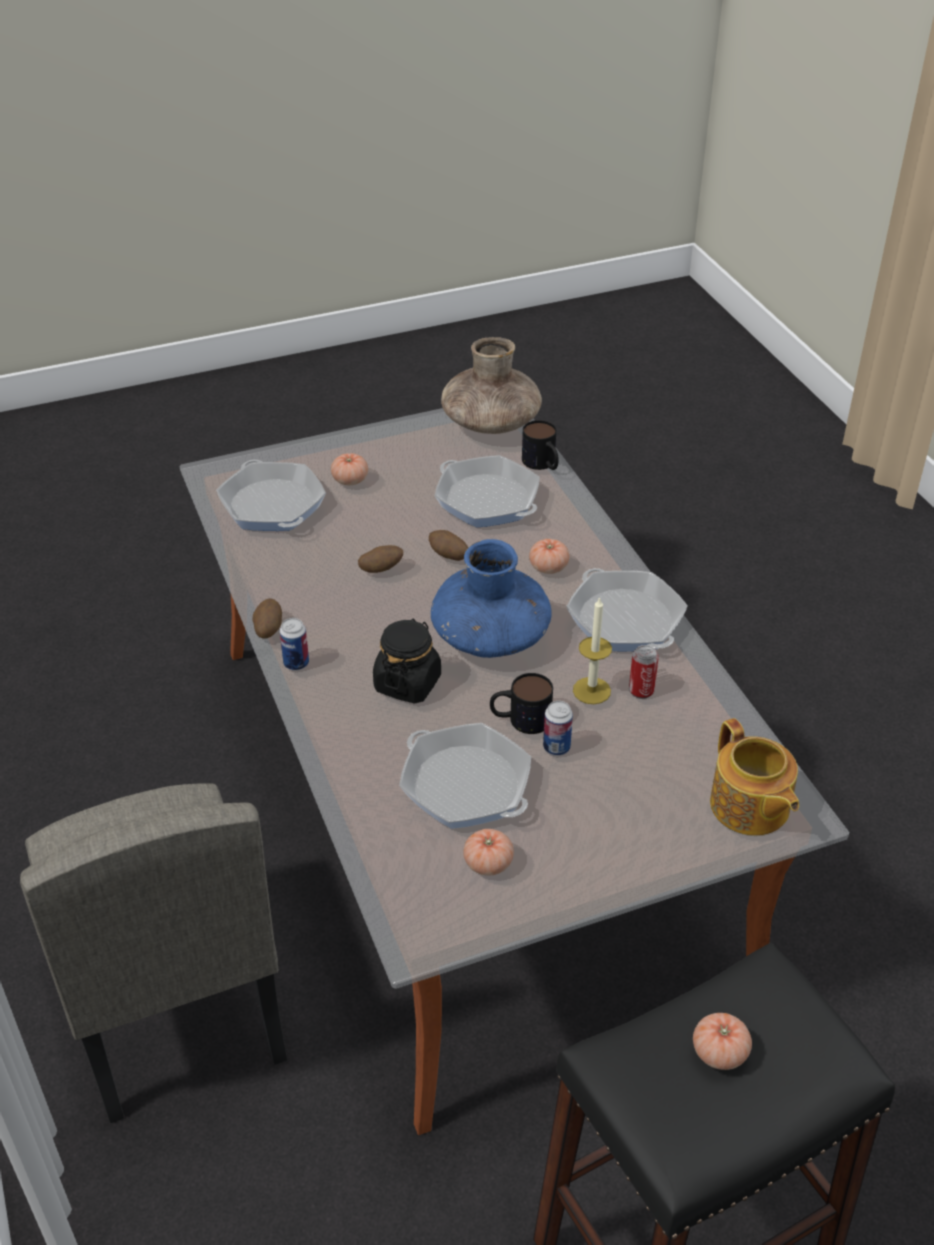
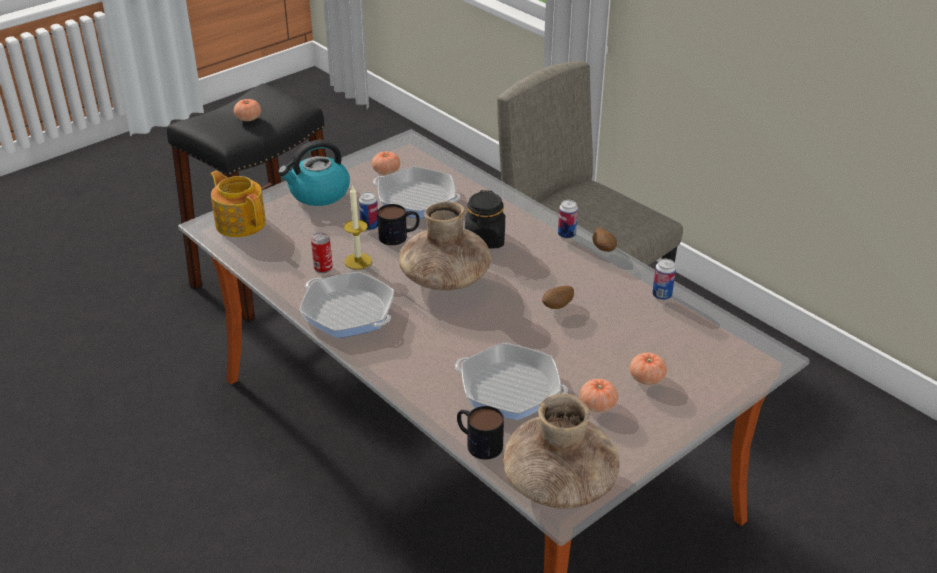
camera: 160 degrees right, 5 degrees down
(256, 555) = (662, 295): none -> can
(272, 505) = (690, 338): frying pan -> none
(448, 556) = (512, 329): potato -> none
(490, 636) = (445, 279): blue vase -> brown vase
(548, 567) = (425, 339): tomato -> tomato (598, 405)
(616, 840) = (318, 193): none -> kettle

